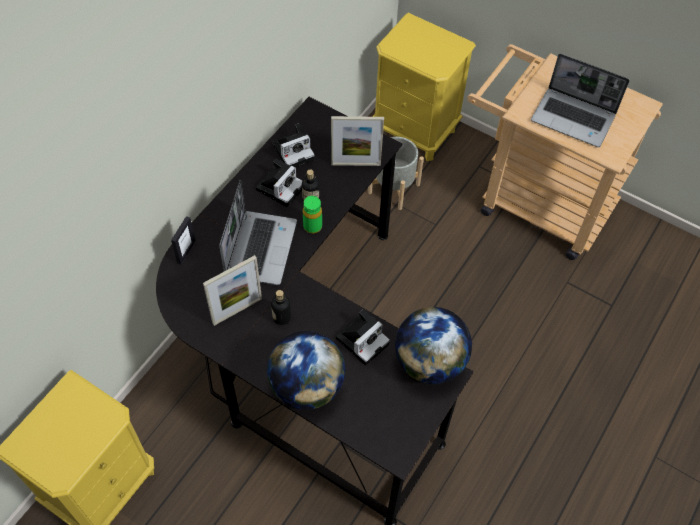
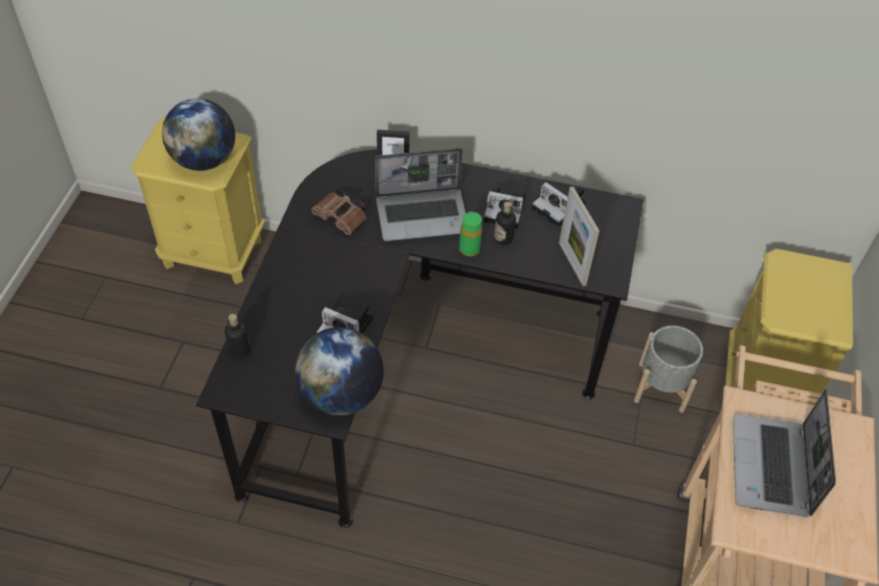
camera: 70 degrees right, 5 degrees down
(237, 311) = (342, 219): picture frame -> brown binoculars
(281, 317) = (348, 255): bottle -> bottle (239, 349)
(307, 386) = (277, 296): globe -> globe (204, 160)

